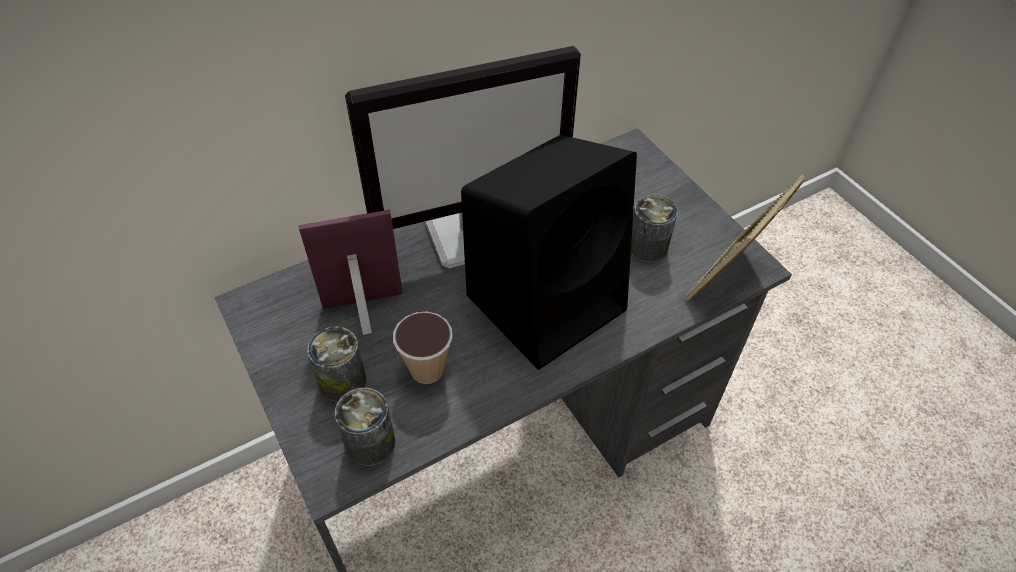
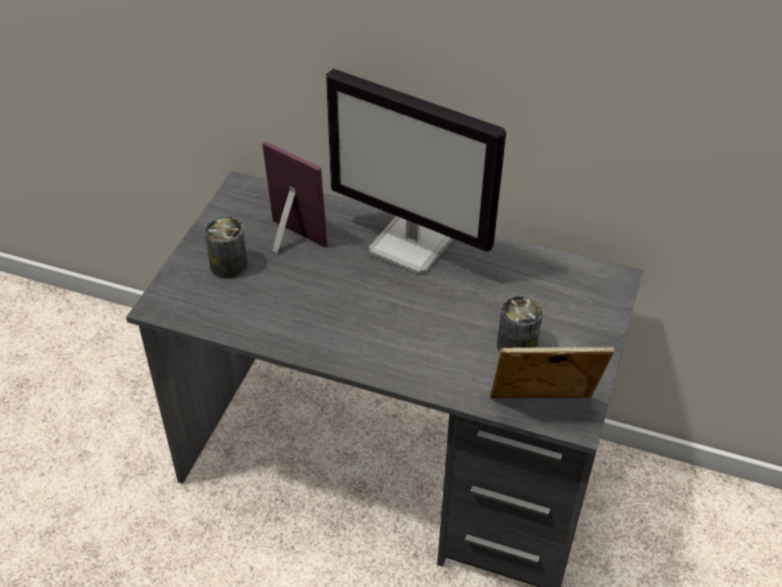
camera: 50 degrees right, 5 degrees down
(370, 443) = (198, 306): can -> none
(427, 370) = (277, 297): cup -> none
(548, 300) = (401, 320): black speaker -> none

